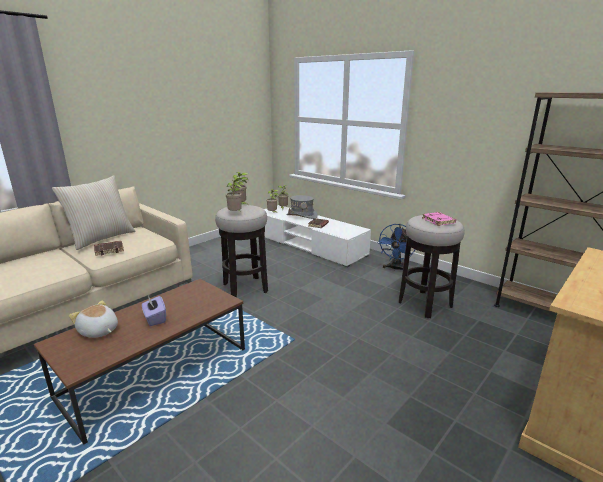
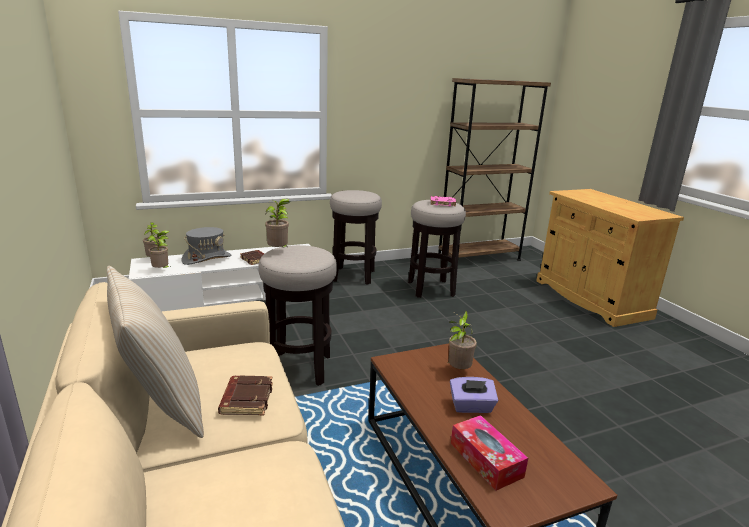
camera: 65 degrees left, 0 degrees up
(98, 331) = (486, 460): plush toy -> tissue box
(235, 214) = (314, 259): potted plant -> potted plant (457, 370)
(395, 269) = (353, 276): blue fan -> stool

